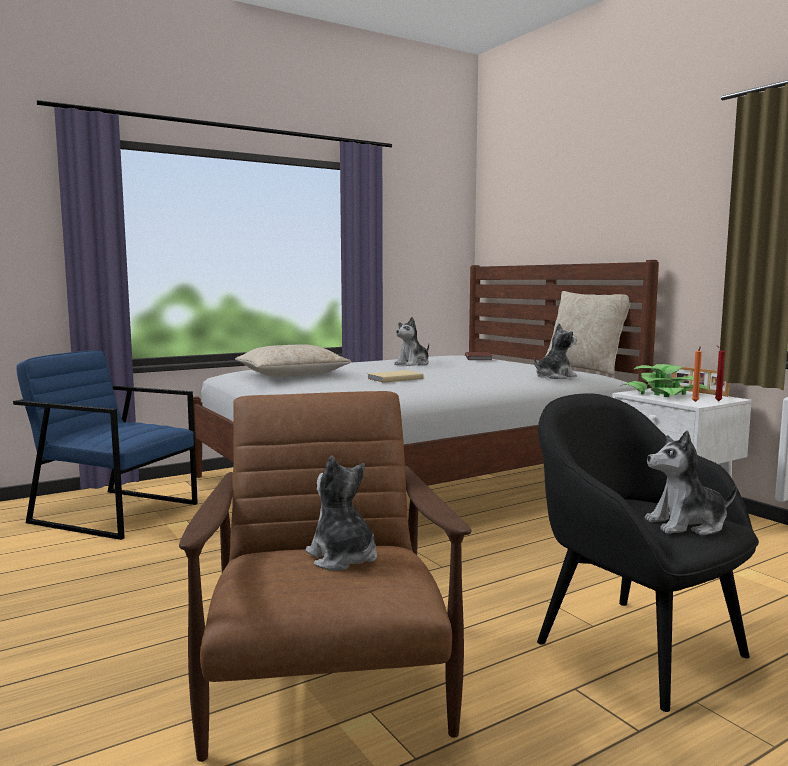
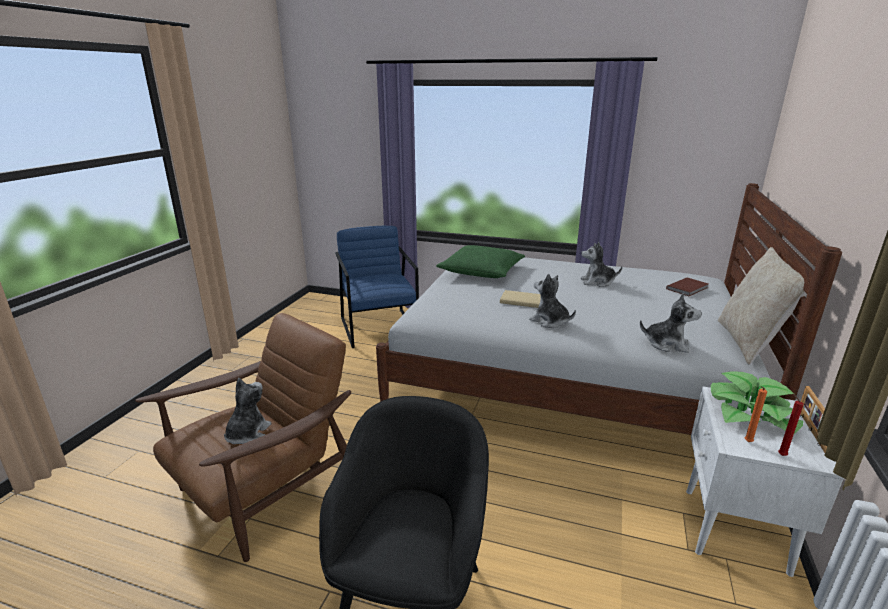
camera: 50 degrees right, 15 degrees up
(291, 374) = (481, 271): beige pillow -> green pillow
(687, 525) = (394, 549): plush toy -> plush toy (550, 321)

